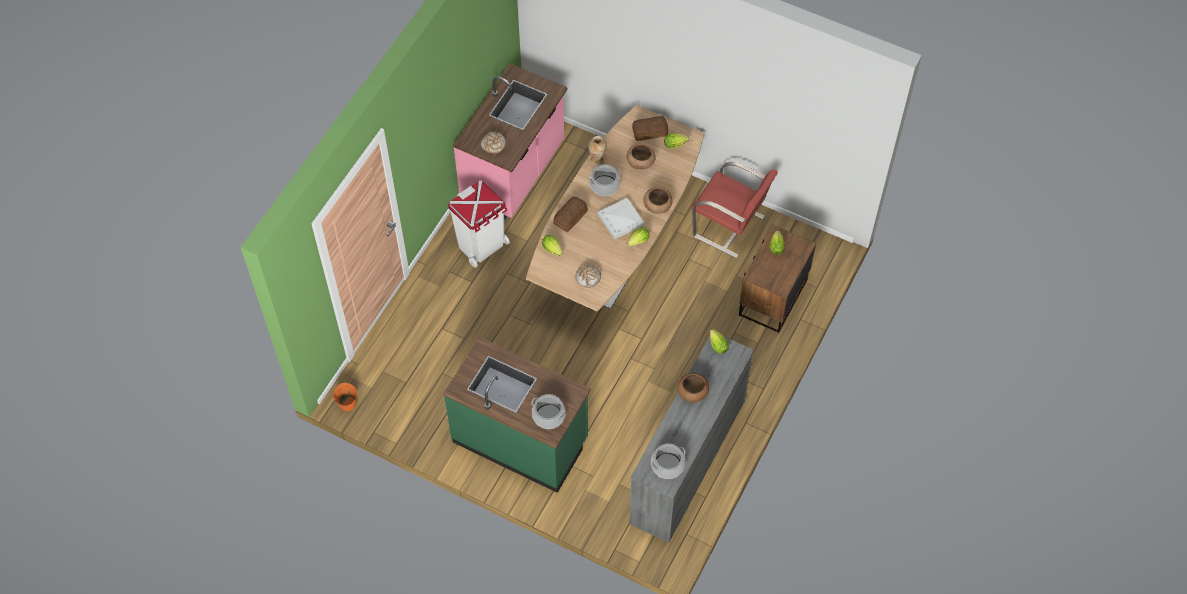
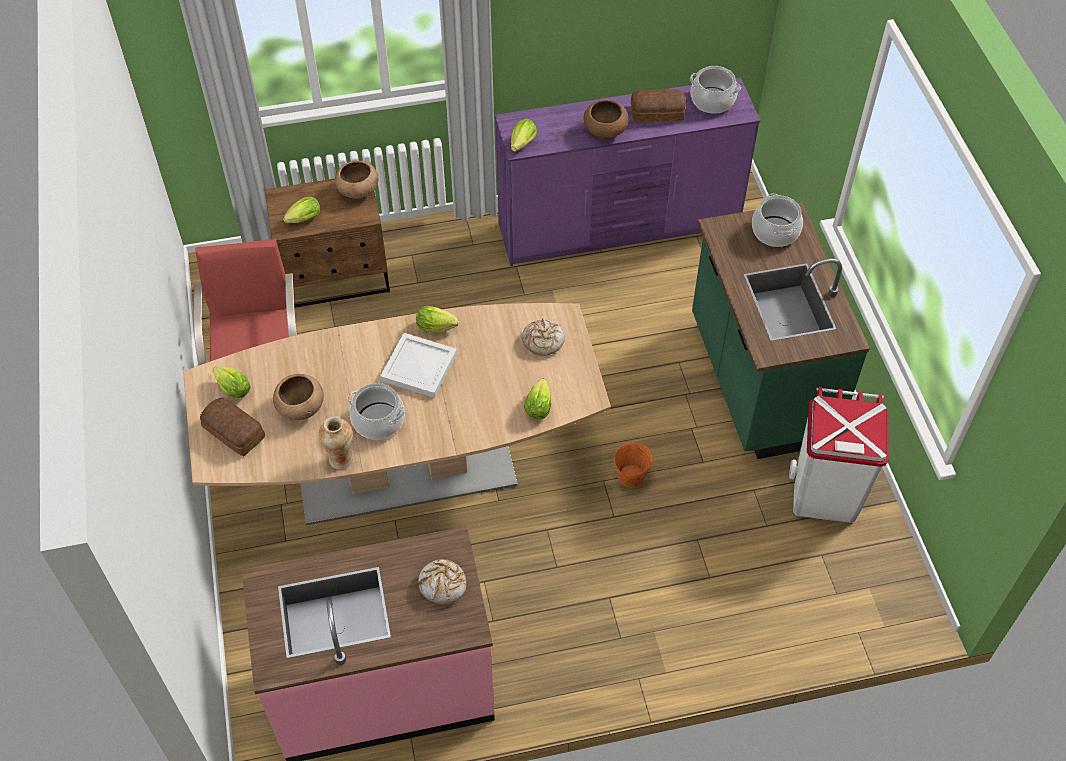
camera: 130 degrees left, 5 degrees down
(347, 403) = (918, 597): orange bucket -> orange bucket (631, 476)
(482, 246) = (543, 630): white trash can -> white trash can (824, 496)
(569, 217) = (469, 424): bread -> bread (658, 113)
(657, 206) = (359, 343): brown bowl -> brown bowl (357, 190)
(686, 461) = (620, 227): grey dresser -> purple dresser

